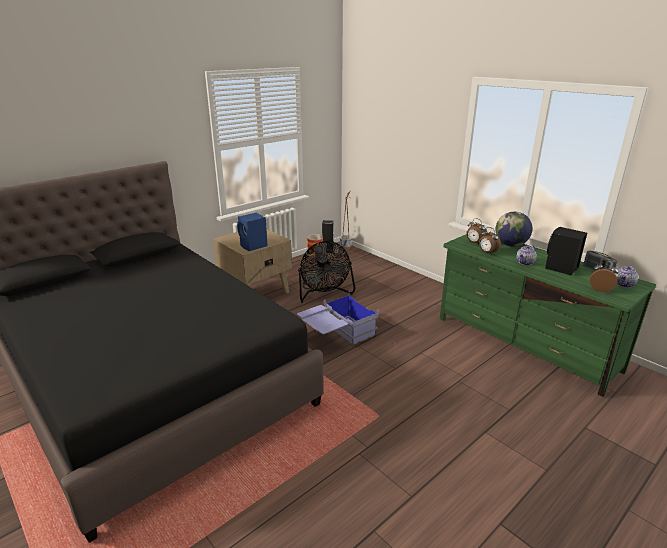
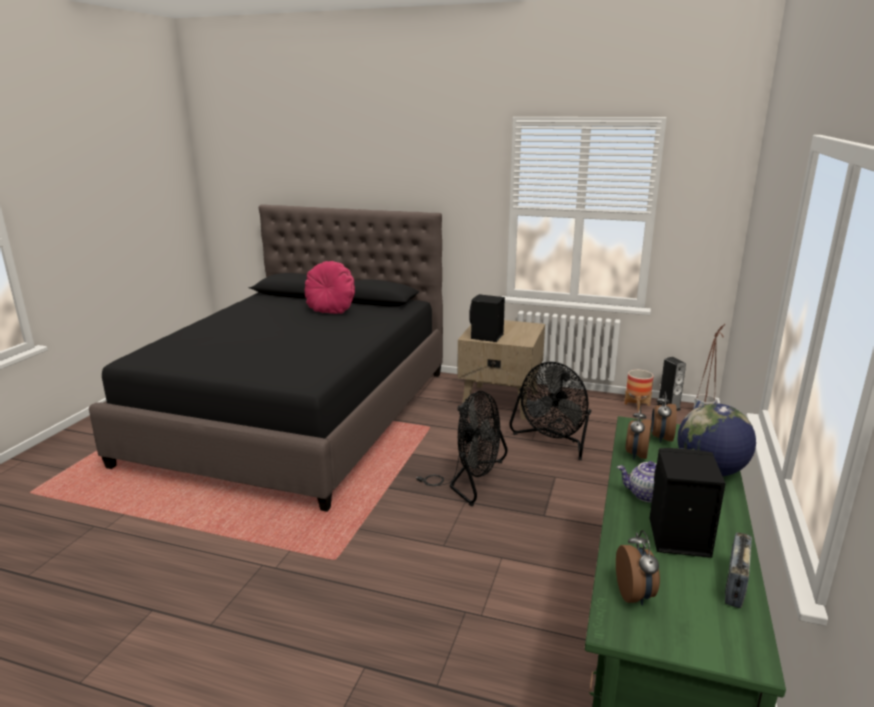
camera: 60 degrees right, 5 degrees down
(130, 276) = (331, 311): none -> pink pillow
(254, 246) = (486, 337): blue speaker -> black speaker
(337, 336) = (469, 480): blue storage box -> black fan
(624, 284) = (707, 629): teapot -> none

